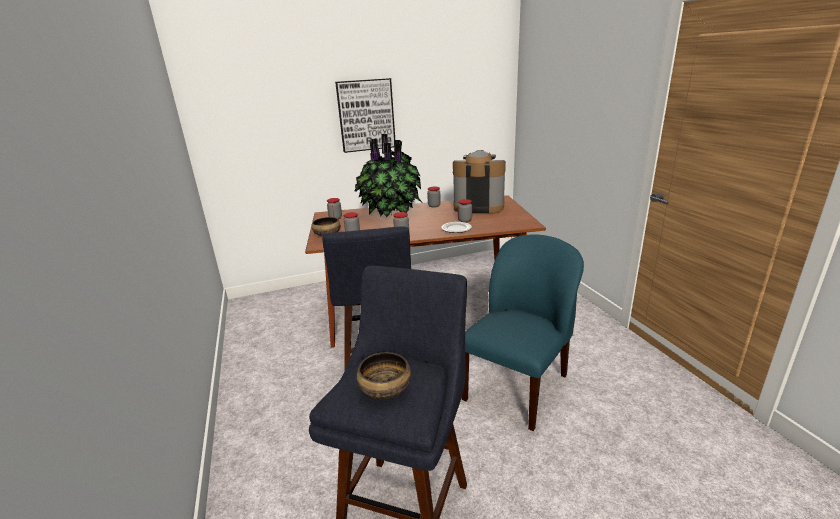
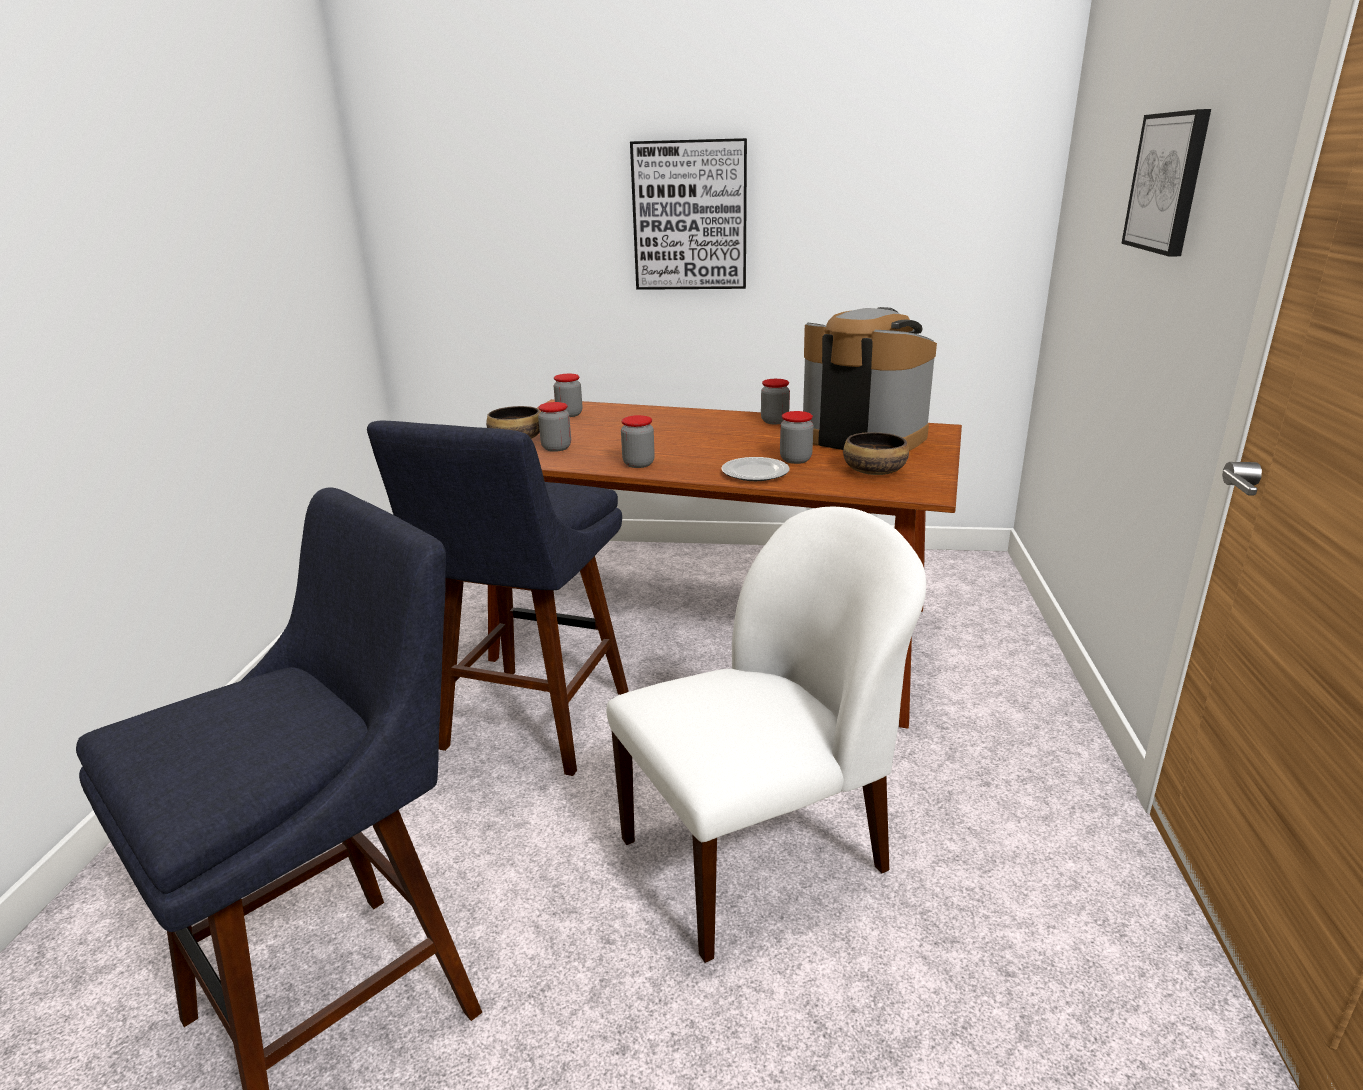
camera: 25 degrees right, 0 degrees up
(384, 388) = (211, 737): bowl -> bowl (873, 471)
(390, 213) = (673, 422): potted plant -> none
(517, 386) = (758, 854): blue chair -> white chair
(588, 93) = (1168, 182): none -> picture

